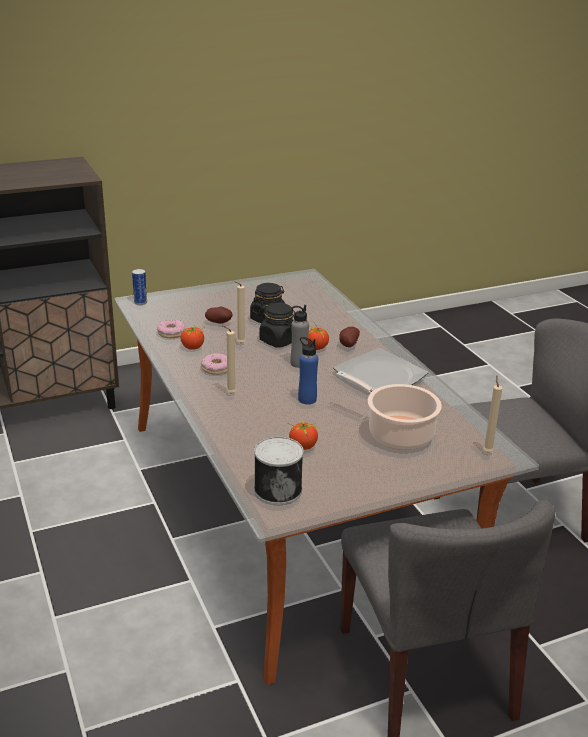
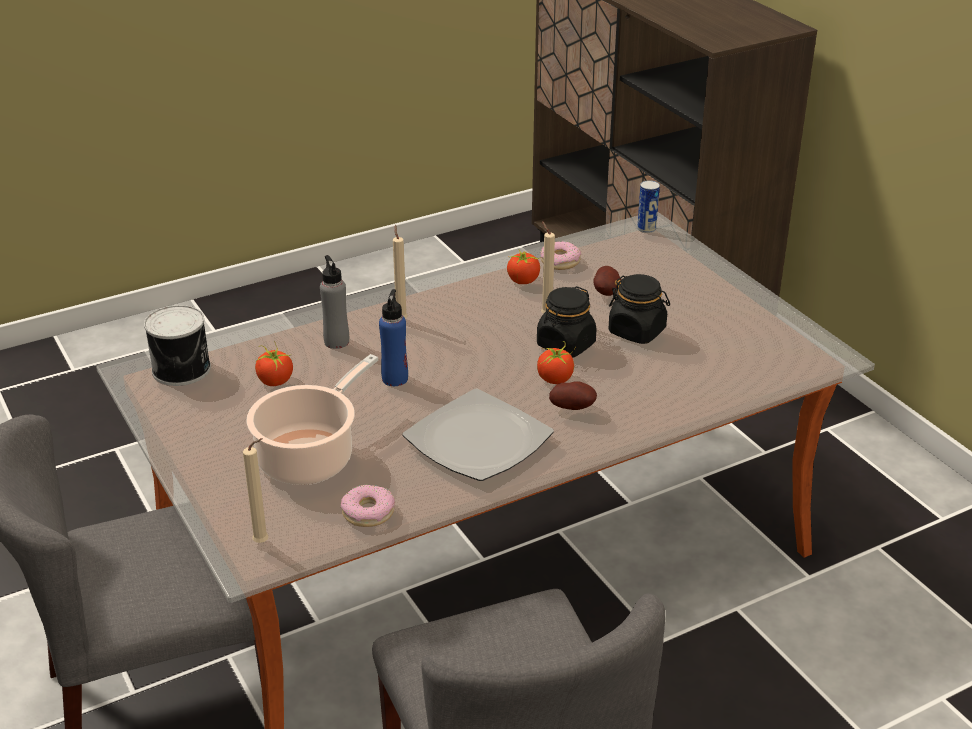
camera: 85 degrees right, 5 degrees up
(216, 368) = (467, 303): donut -> donut (368, 512)
(298, 363) = (499, 366): grey bottle -> grey bottle (336, 341)

